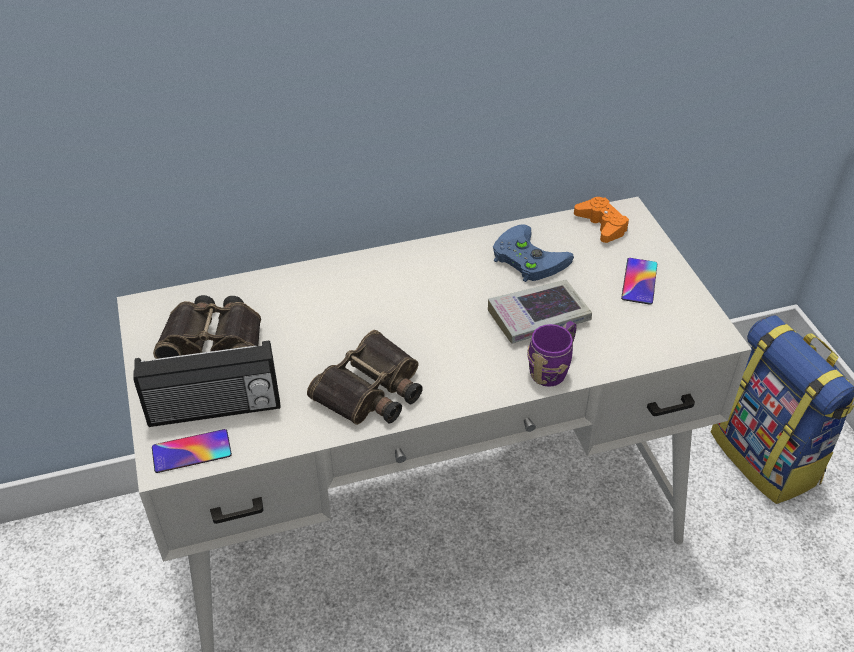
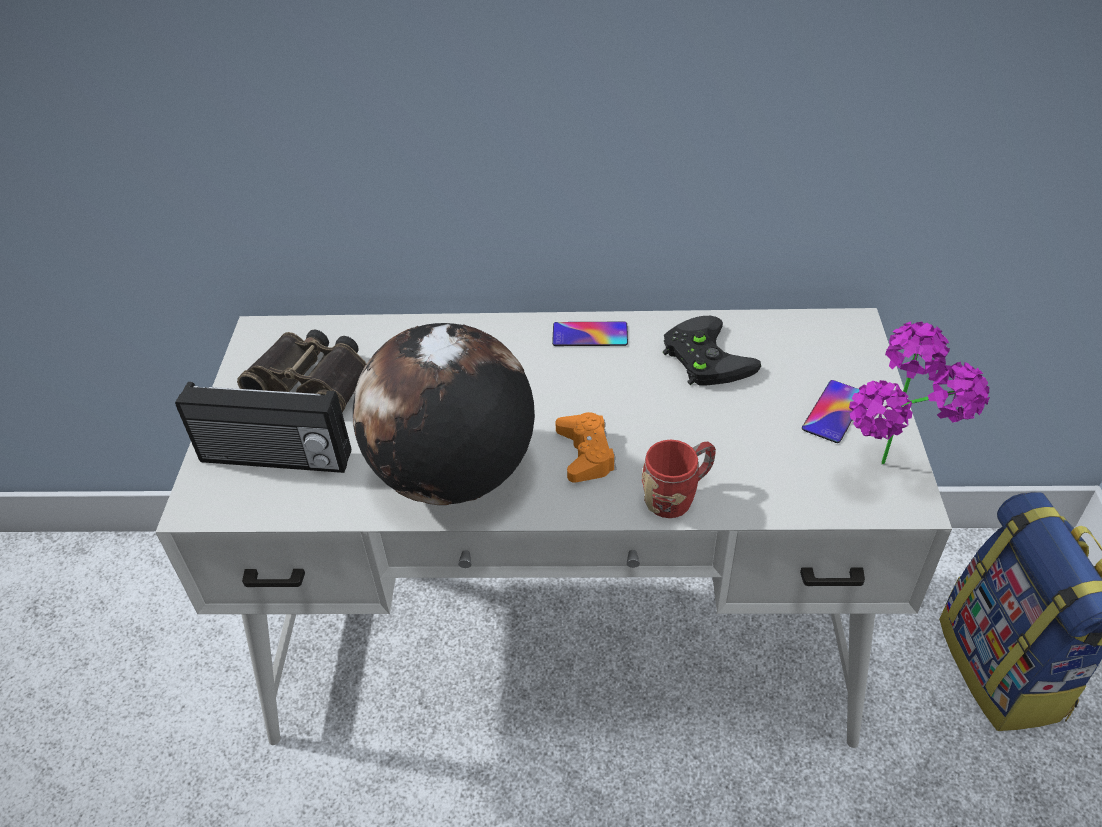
camera: 20 degrees right, 0 degrees up
(191, 451) = (229, 499): phone -> phone (590, 335)
(372, 390) = (453, 475): binoculars -> globe
(526, 258) = (703, 356): blue game controller -> black game controller
(538, 317) = (687, 430): book -> none
(552, 368) = (677, 496): purple mug -> red mug
(601, 225) = (814, 334): orange game controller -> orange game controller (586, 453)
(698, 323) = (891, 480): none -> potted plant

